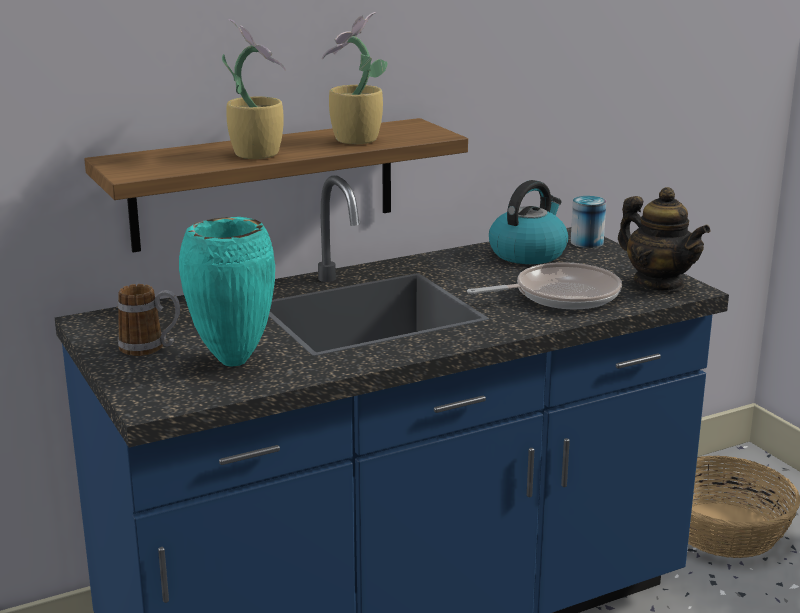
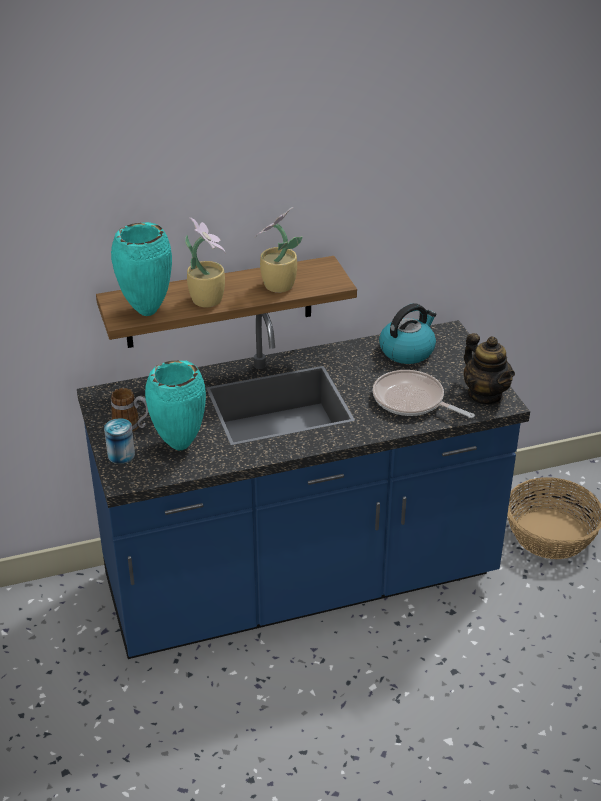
camera: 10 degrees right, 15 degrees up
(167, 166) = (146, 312): none -> turquoise vase
(560, 295) = (412, 401): frying pan -> frying pan turned 135 degrees counterclockwise
(587, 242) = (454, 342): can -> can (121, 455)

